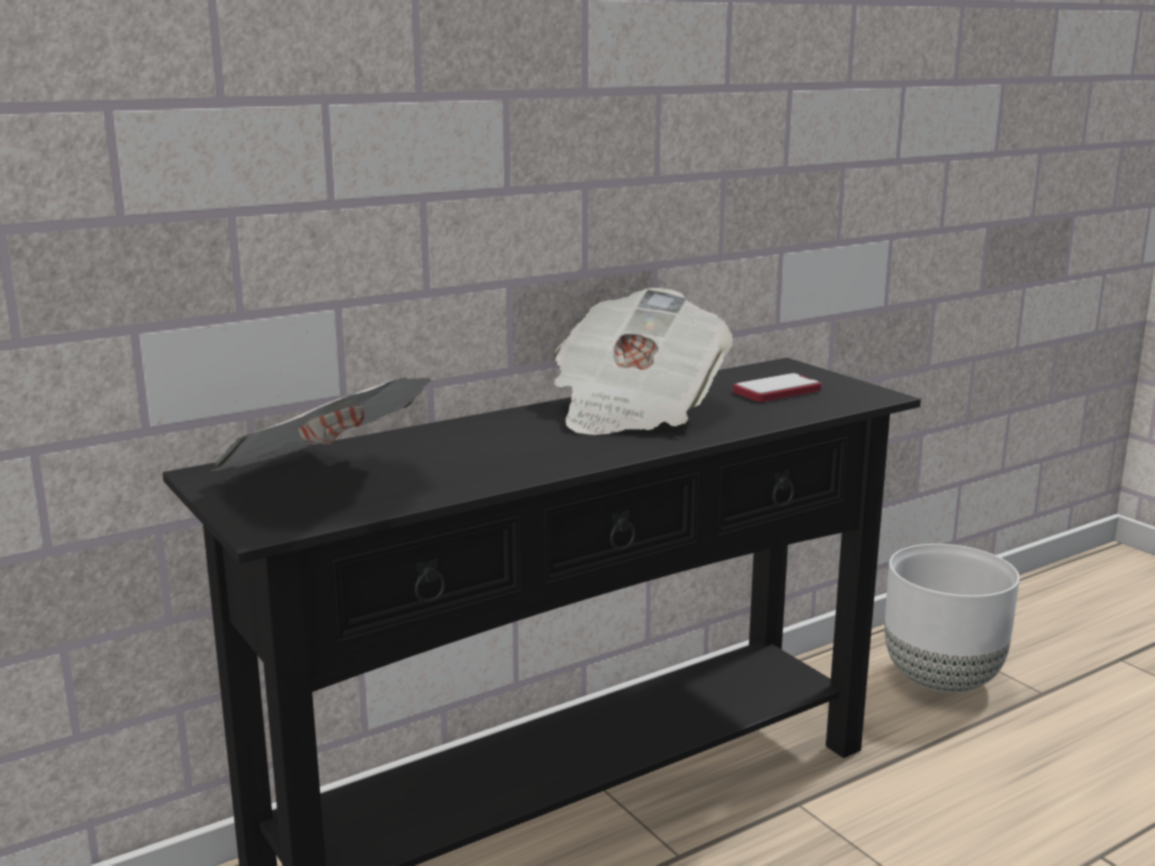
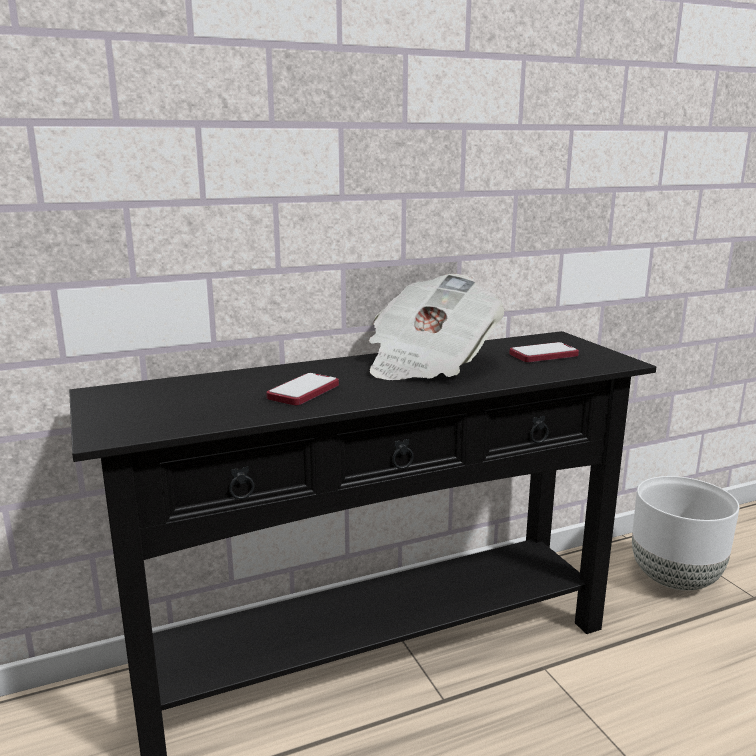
camera: 10 degrees right, 0 degrees up
(324, 482) = (171, 404): newspaper -> none
(491, 456) = (303, 391): none -> phone

